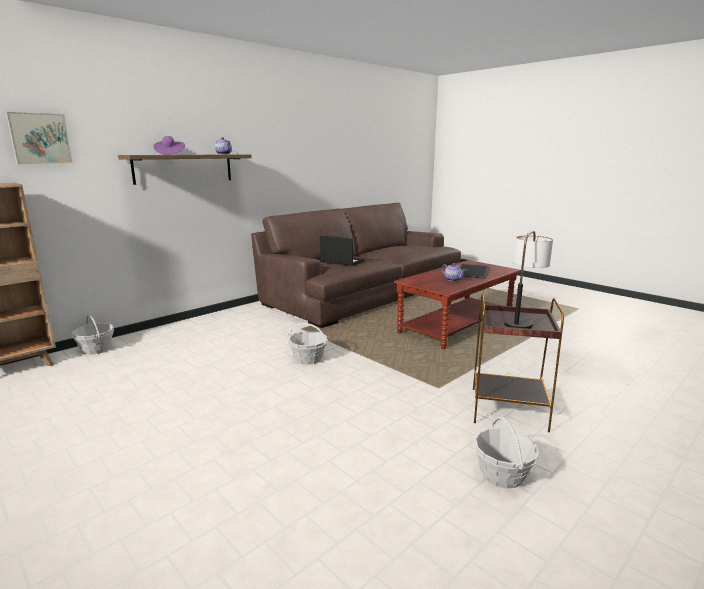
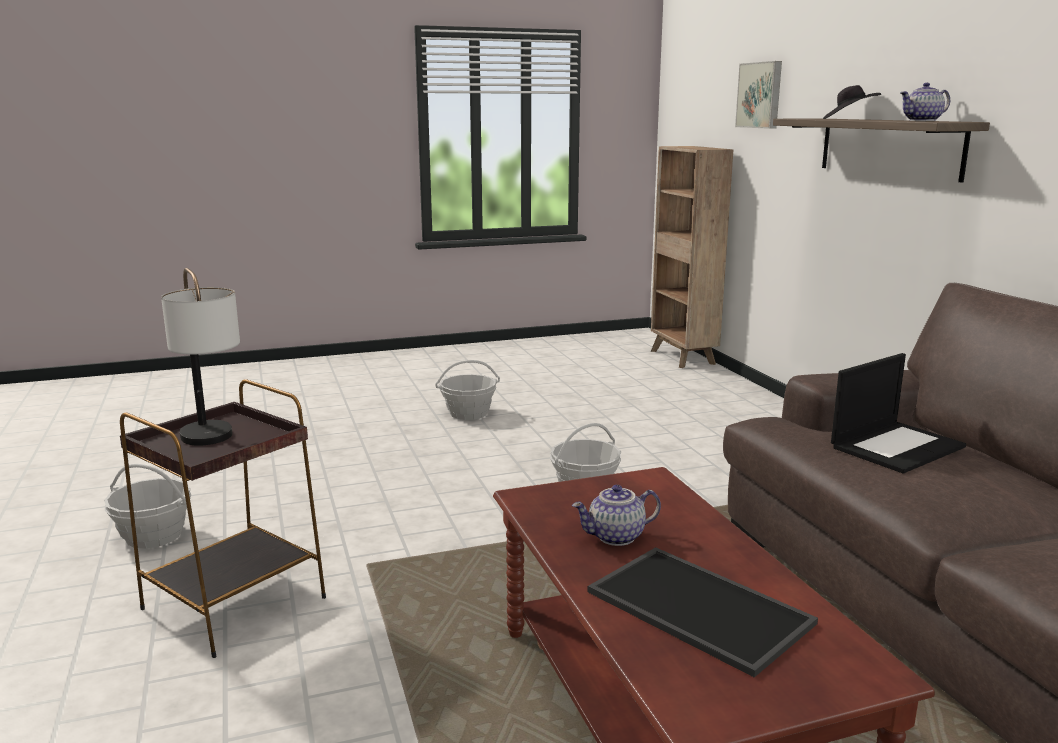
camera: 115 degrees right, 0 degrees up
(96, 349) = (720, 382): basket -> basket (468, 413)
(170, 154) = (849, 119): purple hat -> black hat

